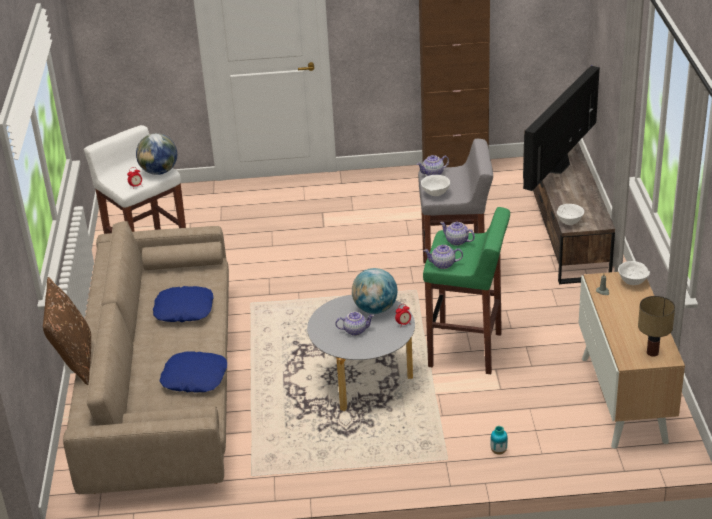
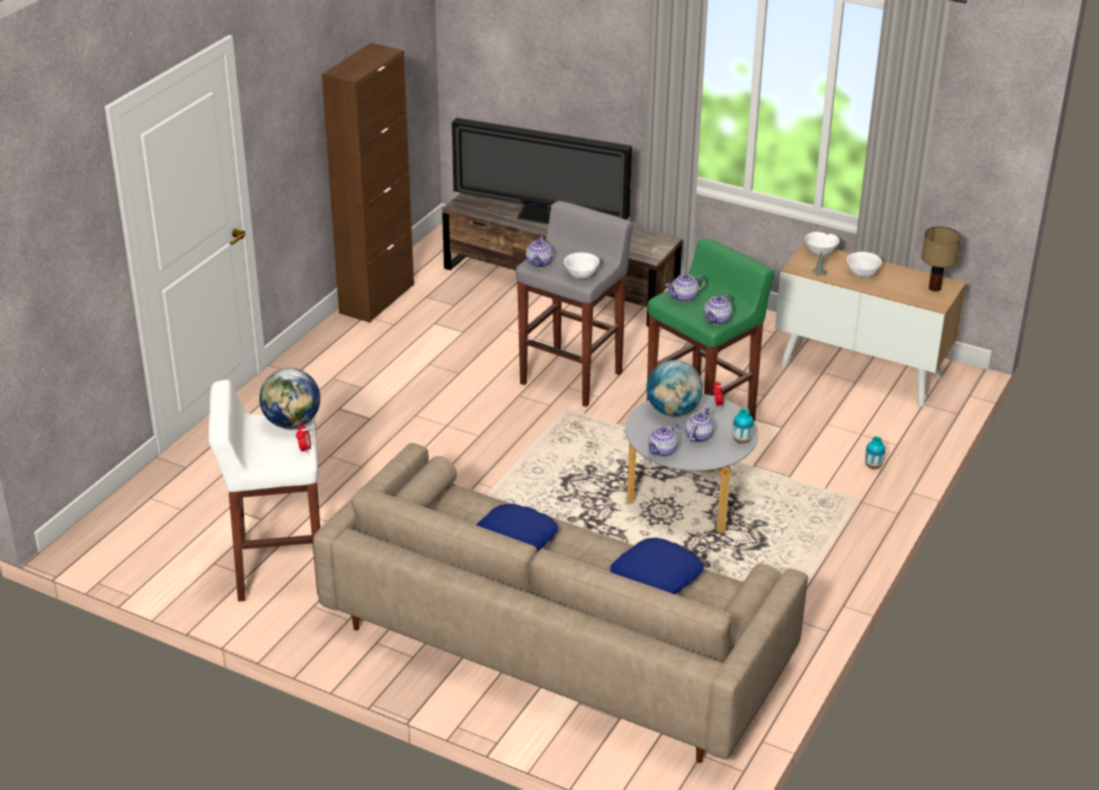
camera: 60 degrees left, 0 degrees up
(74, 360) = (580, 635): brown pillow -> none
(323, 323) = (663, 451): none -> teapot
(369, 350) = (741, 440): none -> vase
(559, 167) = (540, 220): television -> television turned 45 degrees counterclockwise
(569, 222) = (643, 254): white bowl -> white bowl (862, 275)

